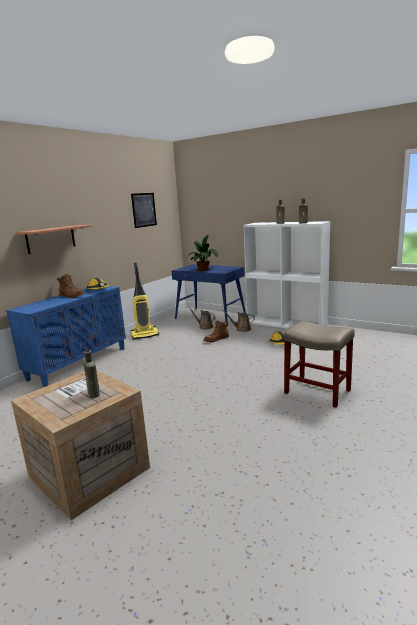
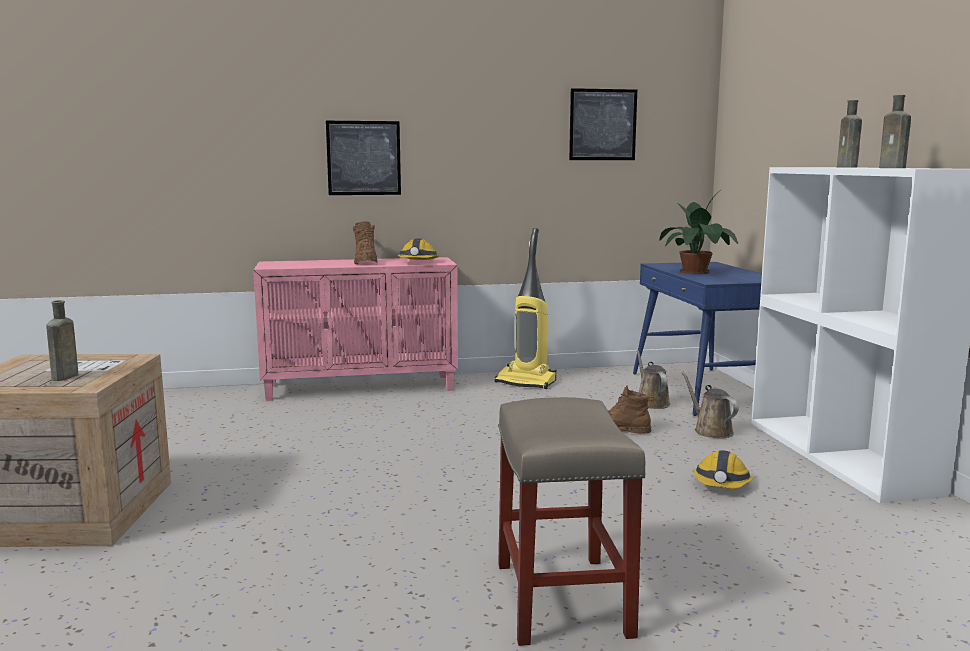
camera: 45 degrees right, 5 degrees down
(51, 239) = (363, 158): shelf -> picture
(79, 363) = (361, 387): blue cabinet -> pink cabinet

